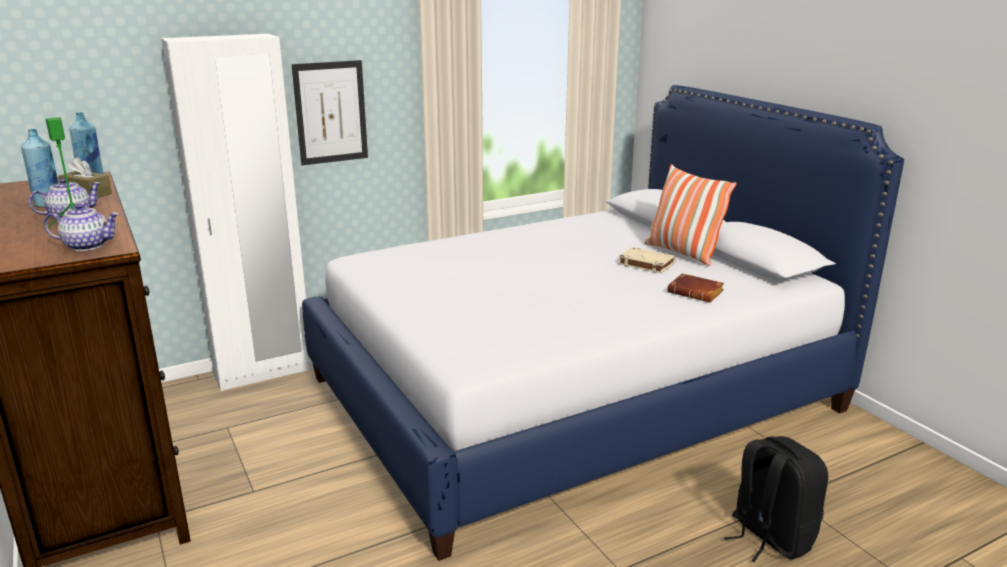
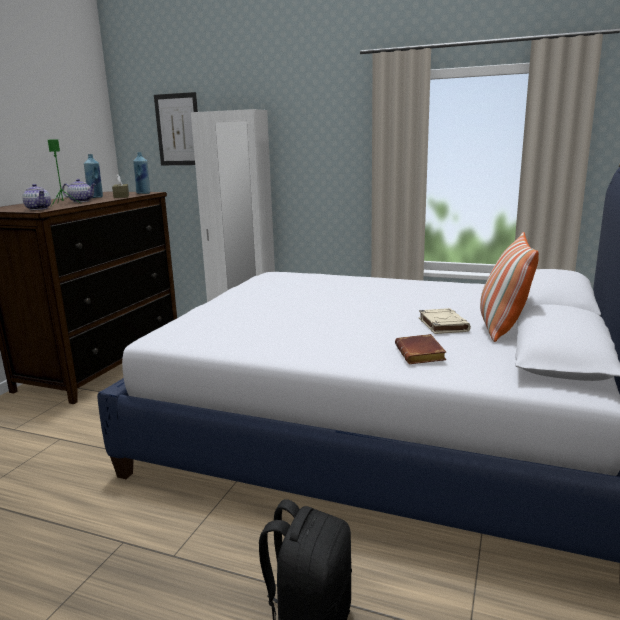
camera: 50 degrees right, 5 degrees down
(331, 112) = (309, 170): picture -> picture (178, 130)

